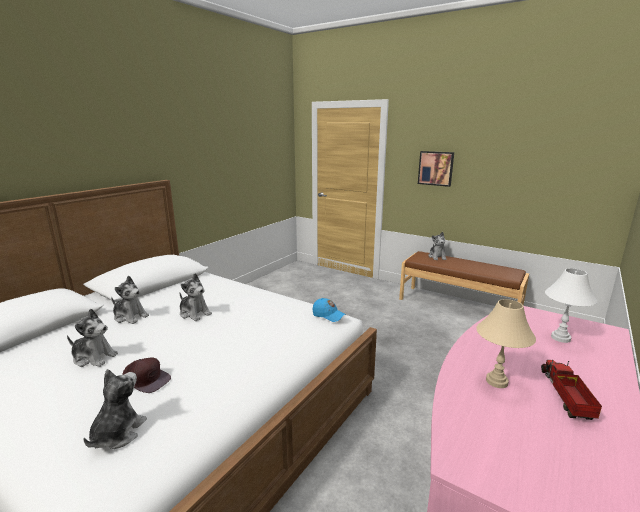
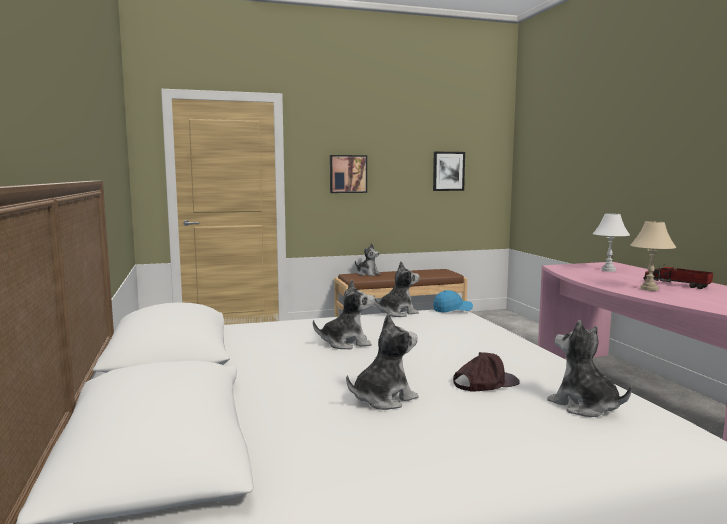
camera: 50 degrees left, 10 degrees down
(130, 317) = (286, 370): plush toy -> plush toy (397, 313)
(545, 172) = (448, 171): none -> picture

